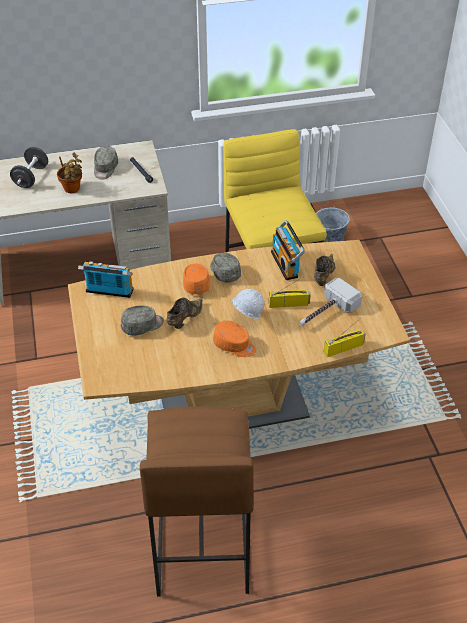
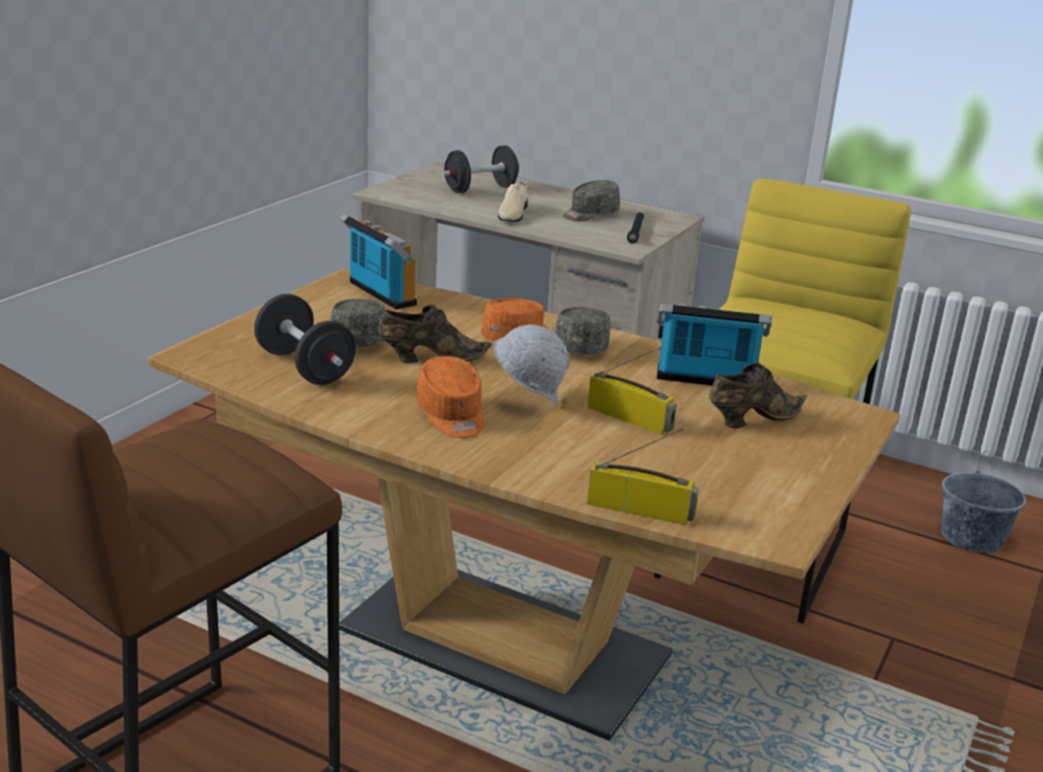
camera: 40 degrees right, 20 degrees down
(73, 190) = (512, 213): potted plant -> beige shoe
(143, 325) = (359, 338): grey cap -> grey cap turned 105 degrees counterclockwise
(150, 358) = (305, 367): none -> black dumbbell
(286, 264) = (705, 381): radio -> radio turned 75 degrees clockwise
(325, 313) = (680, 457): hammer -> none

